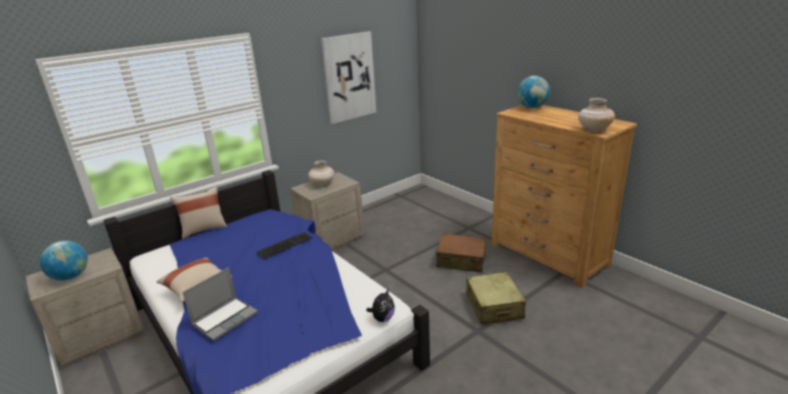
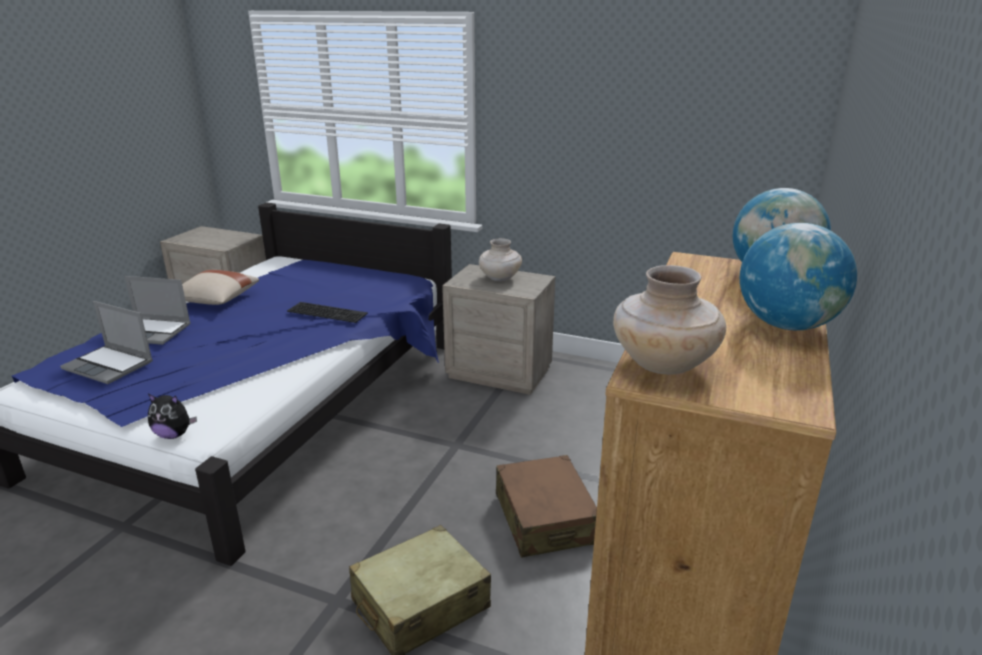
camera: 60 degrees right, 0 degrees up
(71, 276) = (203, 240): globe -> globe (786, 325)
(203, 229) = (345, 262): beige pillow -> none
(265, 339) = (110, 366): none -> laptop
(349, 77) = (640, 123): picture -> none

